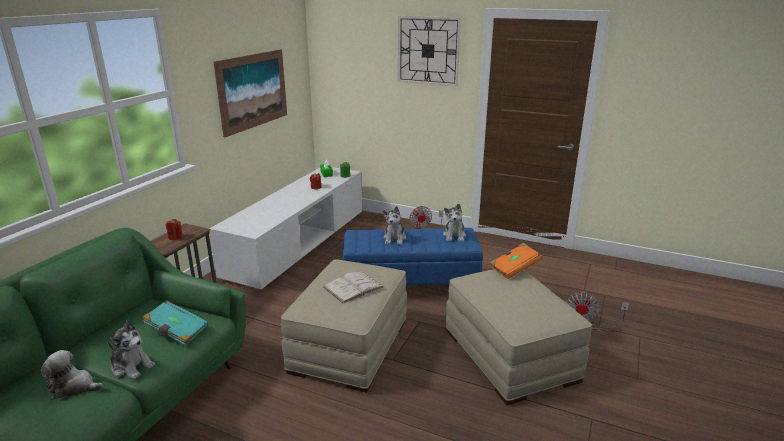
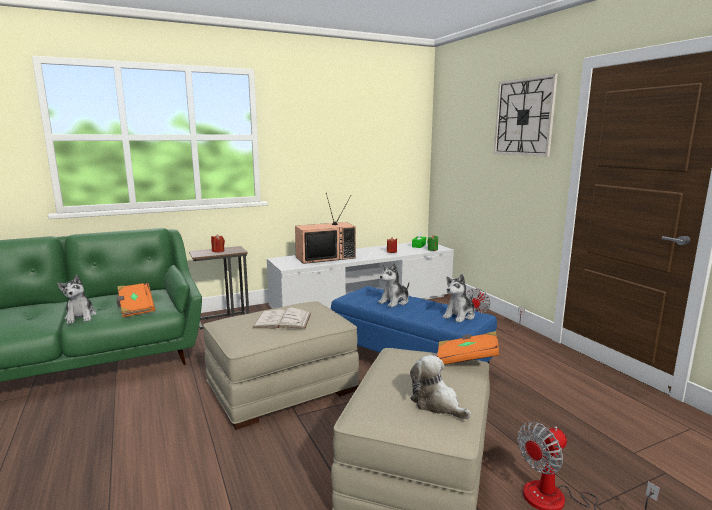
camera: 40 degrees right, 10 degrees down
(74, 386) = (42, 316): plush toy -> plush toy (437, 404)
(176, 332) = (135, 308): turquoise book -> orange book
(253, 91) = (351, 153): picture -> none
(268, 210) = (326, 257): none -> television

